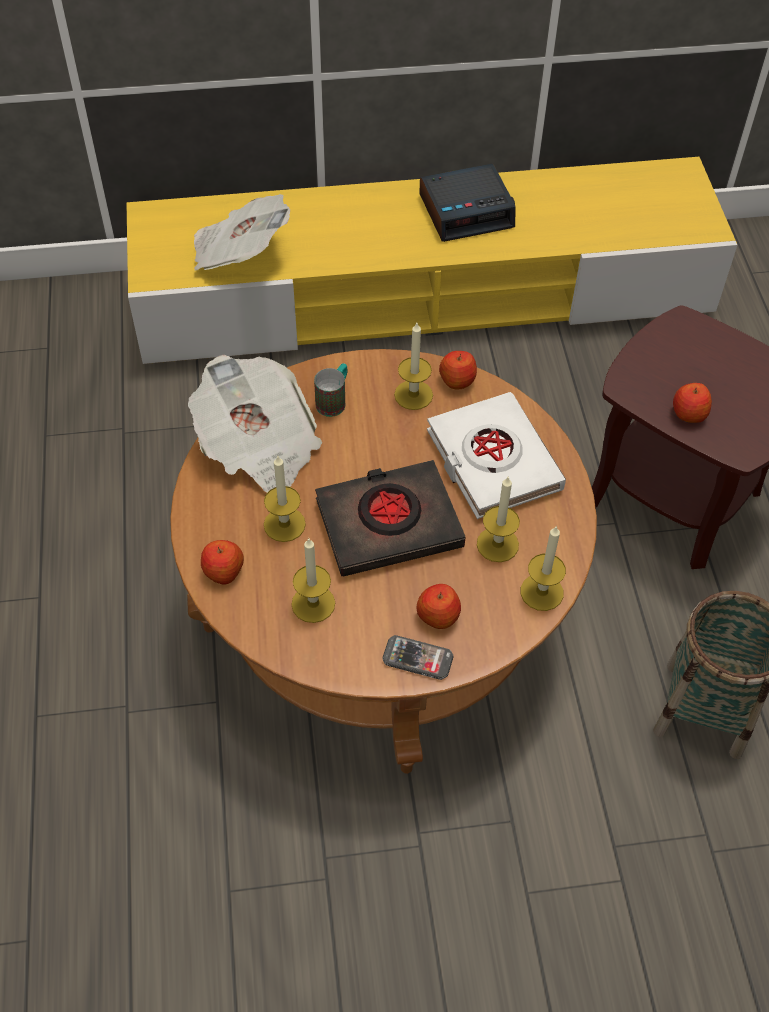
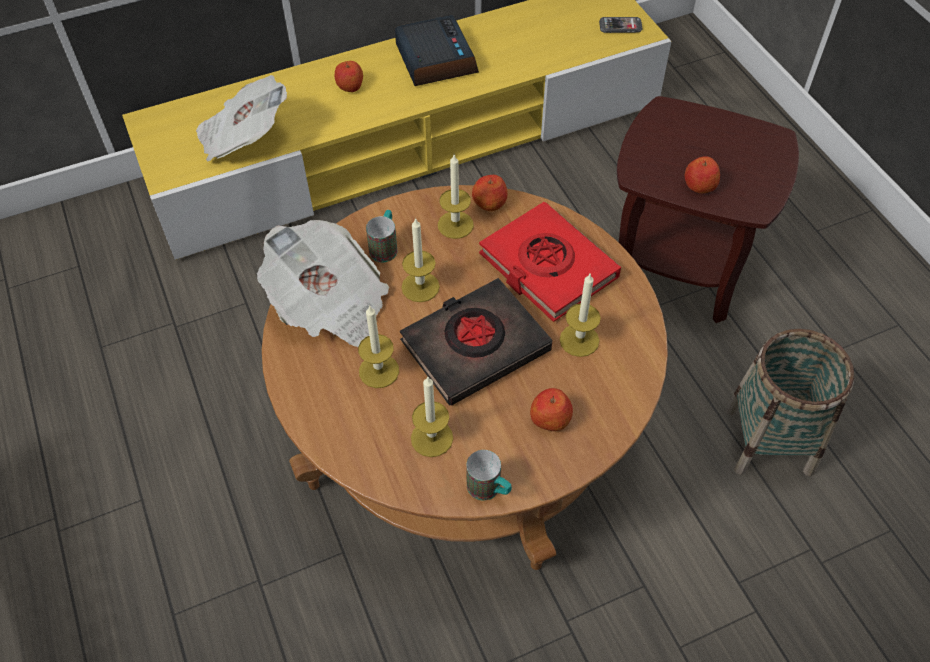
camera: 15 degrees left, 0 degrees up
(223, 571) = (336, 429): apple -> apple (350, 86)
(351, 669) = (489, 490): none -> mug
(417, 658) = (546, 463): phone -> phone (620, 26)
(467, 210) = (435, 59): alarm clock -> alarm clock turned 75 degrees counterclockwise
(492, 461) = (547, 267): white book -> red book
(541, 592) = (634, 373): candle -> candle (420, 287)

